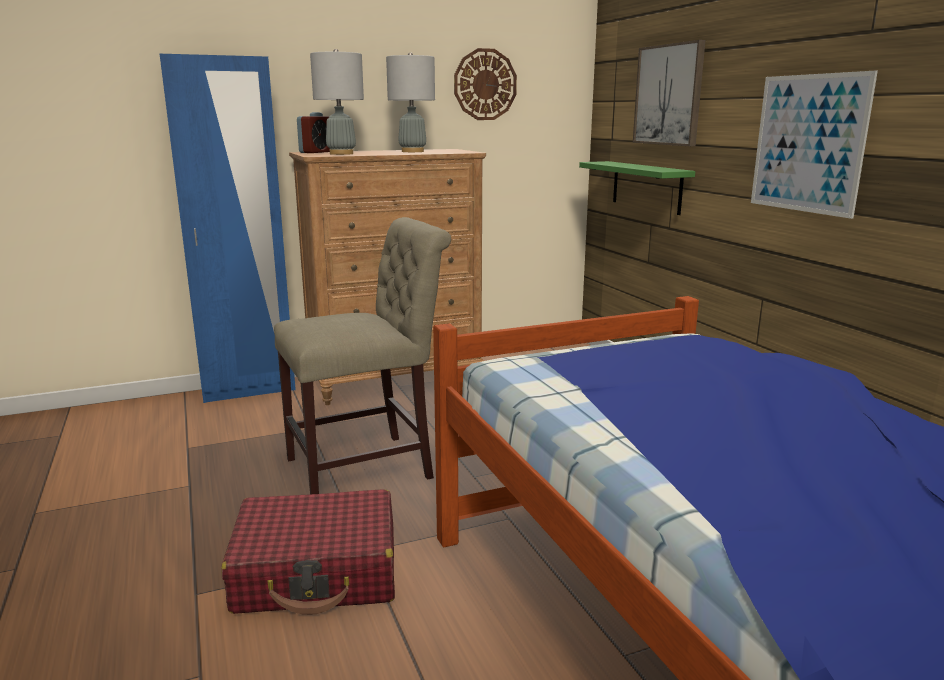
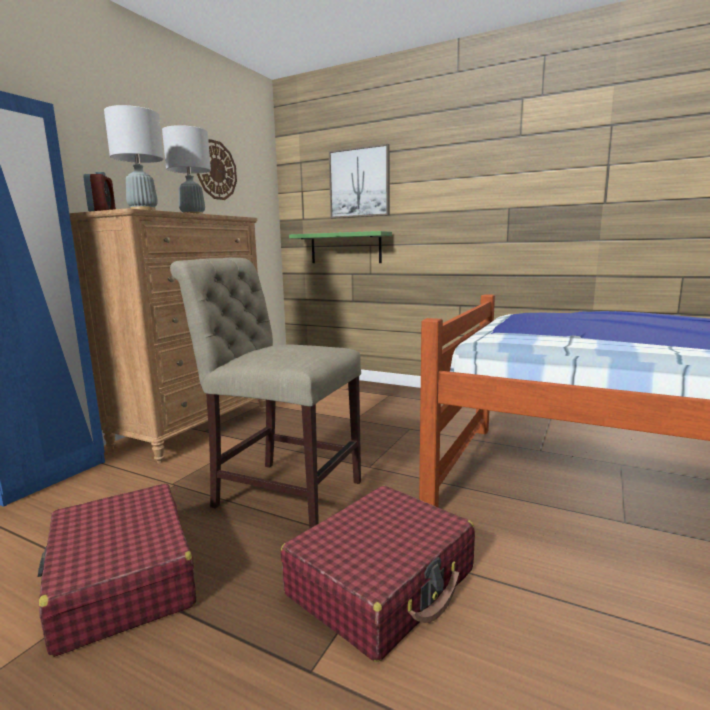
camera: 40 degrees left, 5 degrees down
(192, 484) = (122, 580): none -> red suitcase
(368, 467) = (281, 492): beige chair -> beige chair turned 90 degrees counterclockwise
(808, 144) = (484, 204): picture -> none

